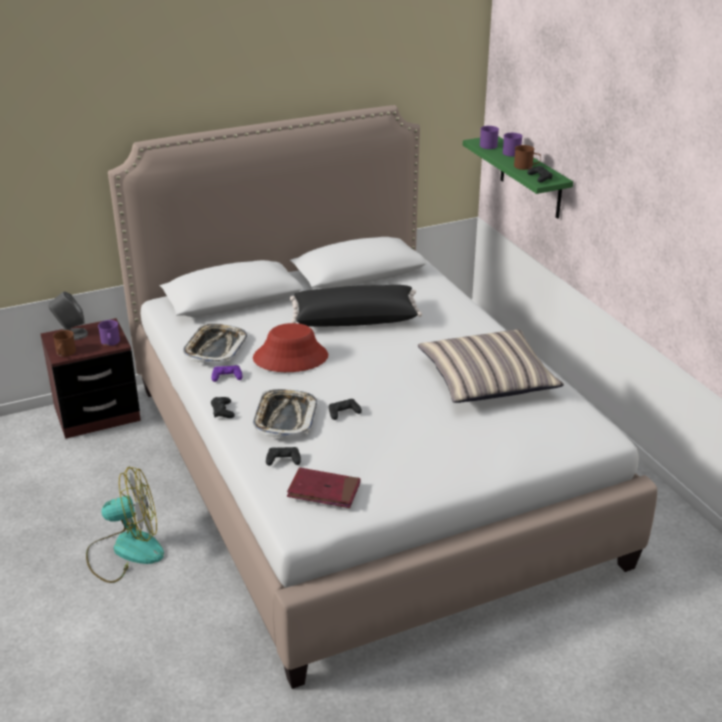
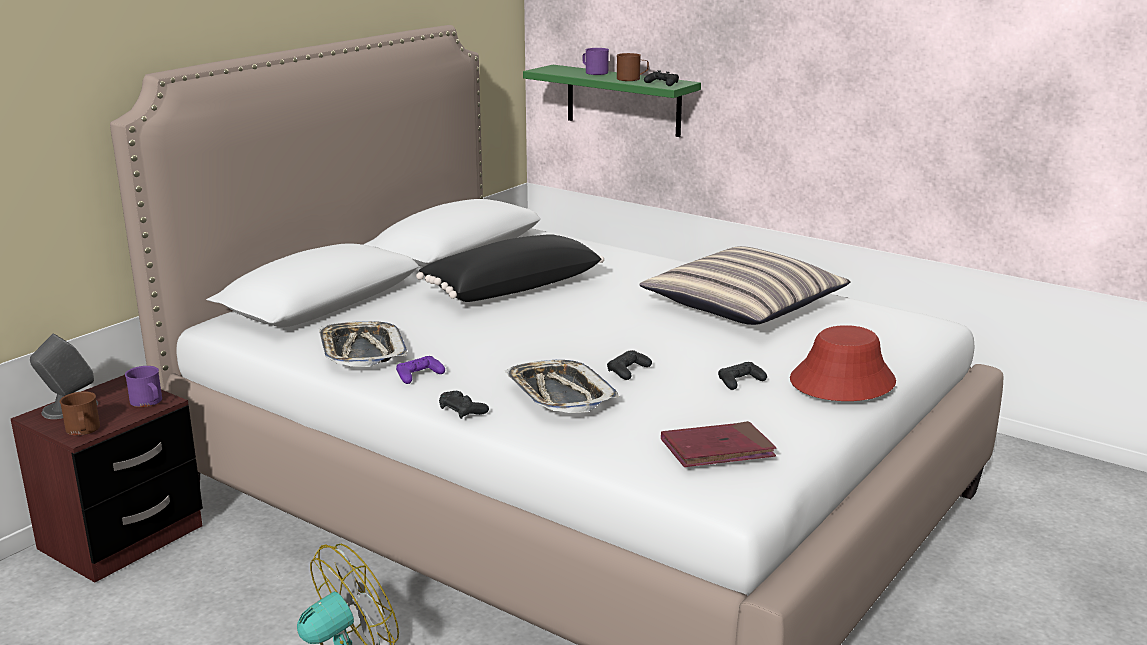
camera: 30 degrees left, 10 degrees down
(283, 460) = (619, 434): black game controller -> black game controller (740, 381)
(290, 357) = (481, 337): red hat -> red hat (842, 381)
(489, 145) = (560, 70): purple mug -> none

